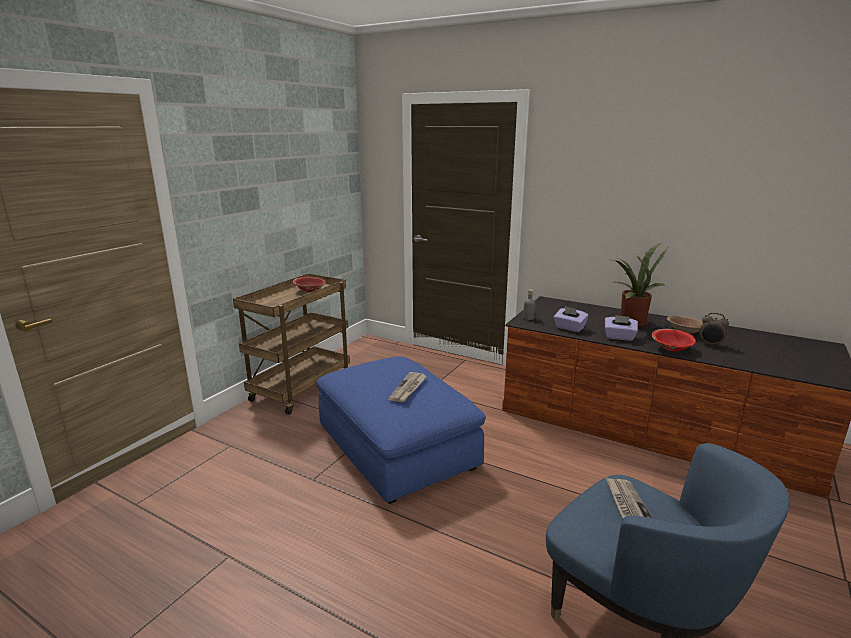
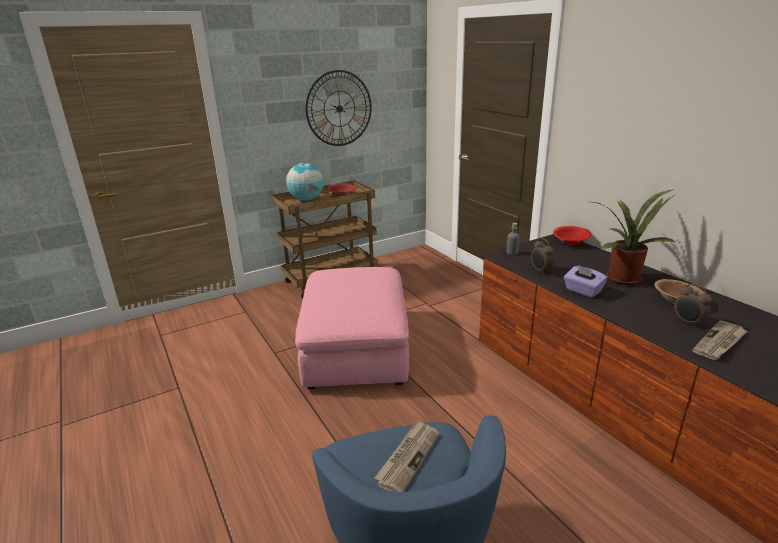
camera: 30 degrees right, 5 degrees up
(273, 299) = (306, 199): none -> globe
(290, 195) = (339, 108): none -> wall clock
(396, 447) = (355, 347): blue ottoman -> pink ottoman
(408, 388) = (356, 296): newspaper -> newspaper (720, 342)
(569, 328) = (540, 271): purple tissue box -> alarm clock
(671, 348) = (628, 315): red bowl -> red bowl (570, 242)

